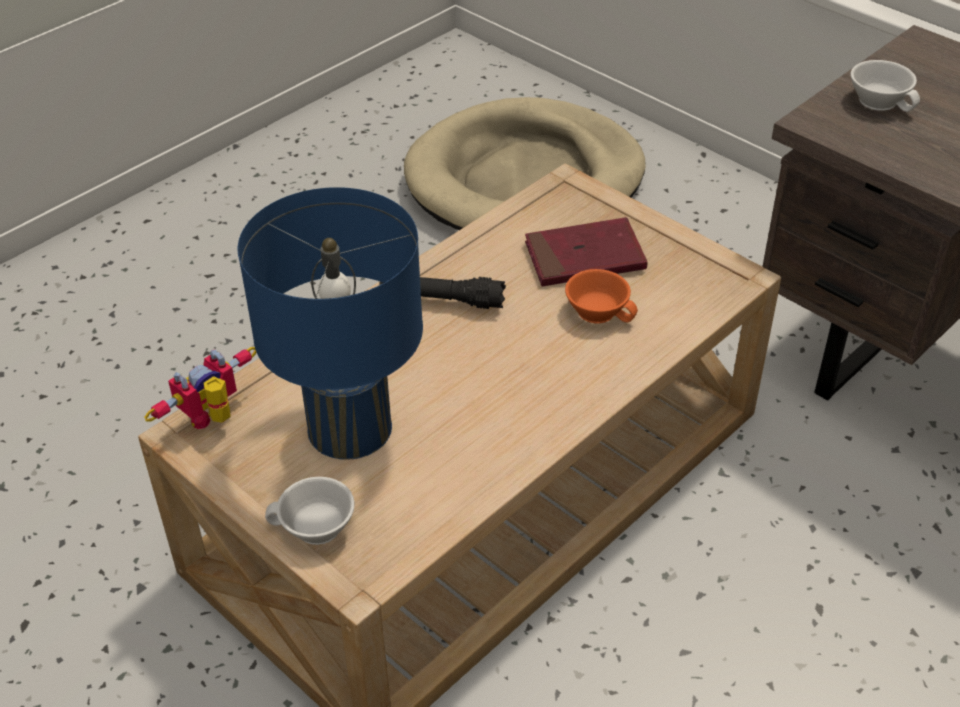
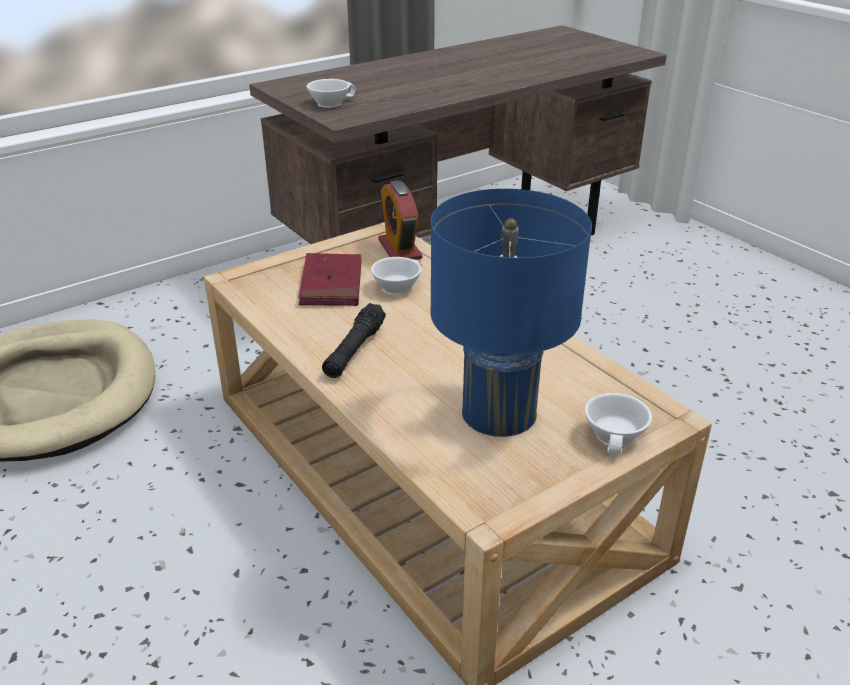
camera: 80 degrees left, 10 degrees down
(214, 420) = (475, 492): toy robot -> none
(599, 310) = (396, 286): orange cup -> white cup
(694, 297) = (399, 249): none -> alarm clock

